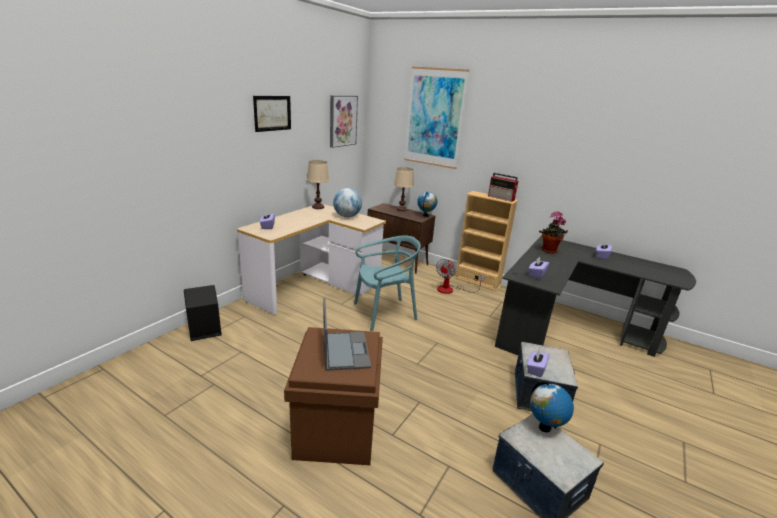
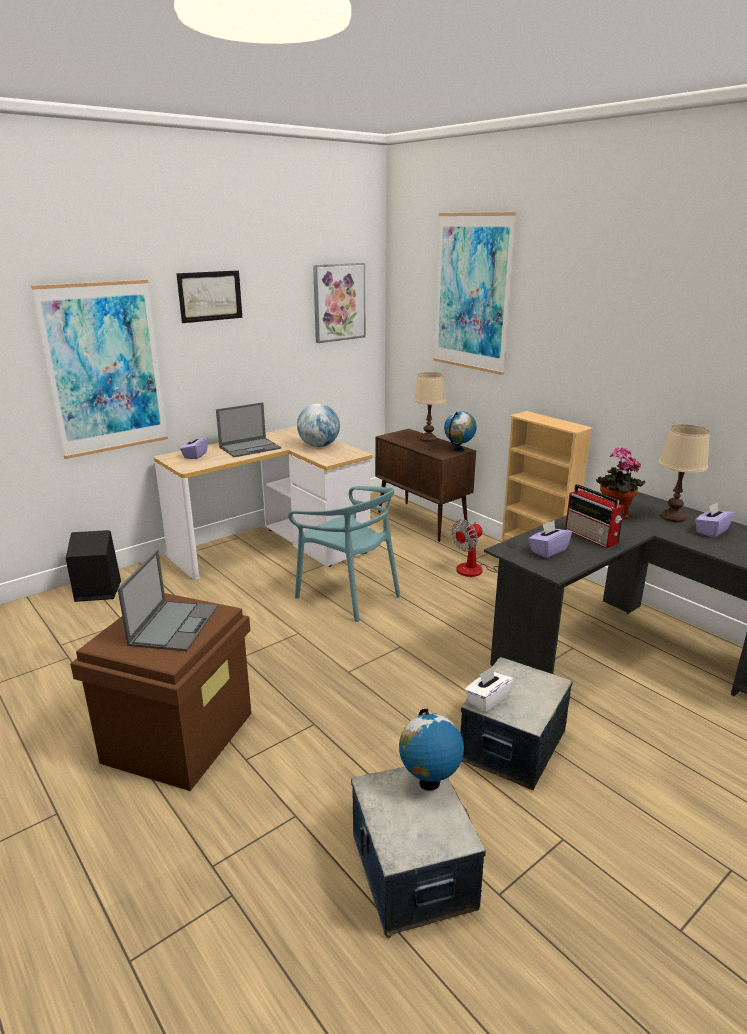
camera: 20 degrees right, 0 degrees up
(205, 164) = (105, 369): none -> picture
(302, 219) = (250, 447): none -> laptop
(318, 207) = (289, 431): beige table lamp -> beige table lamp (673, 517)
(384, 313) = (349, 595): turquoise chair -> turquoise chair turned 45 degrees clockwise
(502, 198) = (564, 424): radio -> radio (592, 537)
(535, 369) = (487, 700): purple tissue box -> white tissue box

